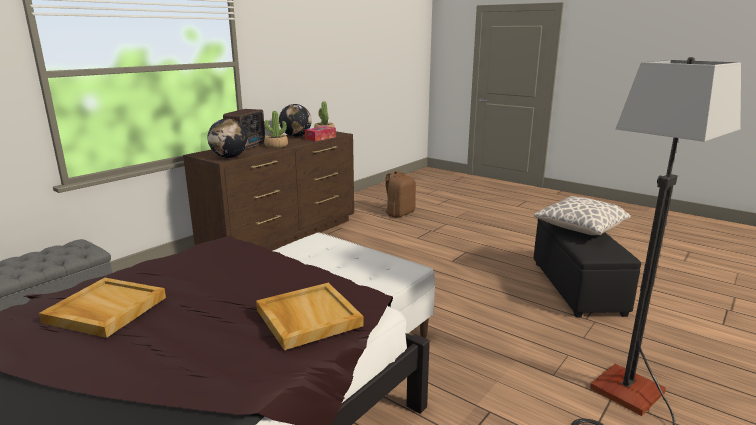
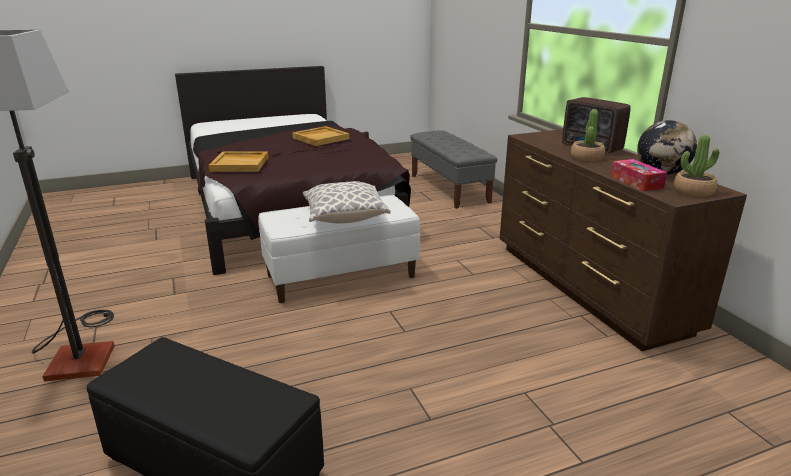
camera: 120 degrees right, 5 degrees up
(229, 157) = (534, 139): globe -> none
(399, 213) = (673, 423): brown backpack -> none
(580, 229) = (216, 394): pillow -> pillow (345, 218)

